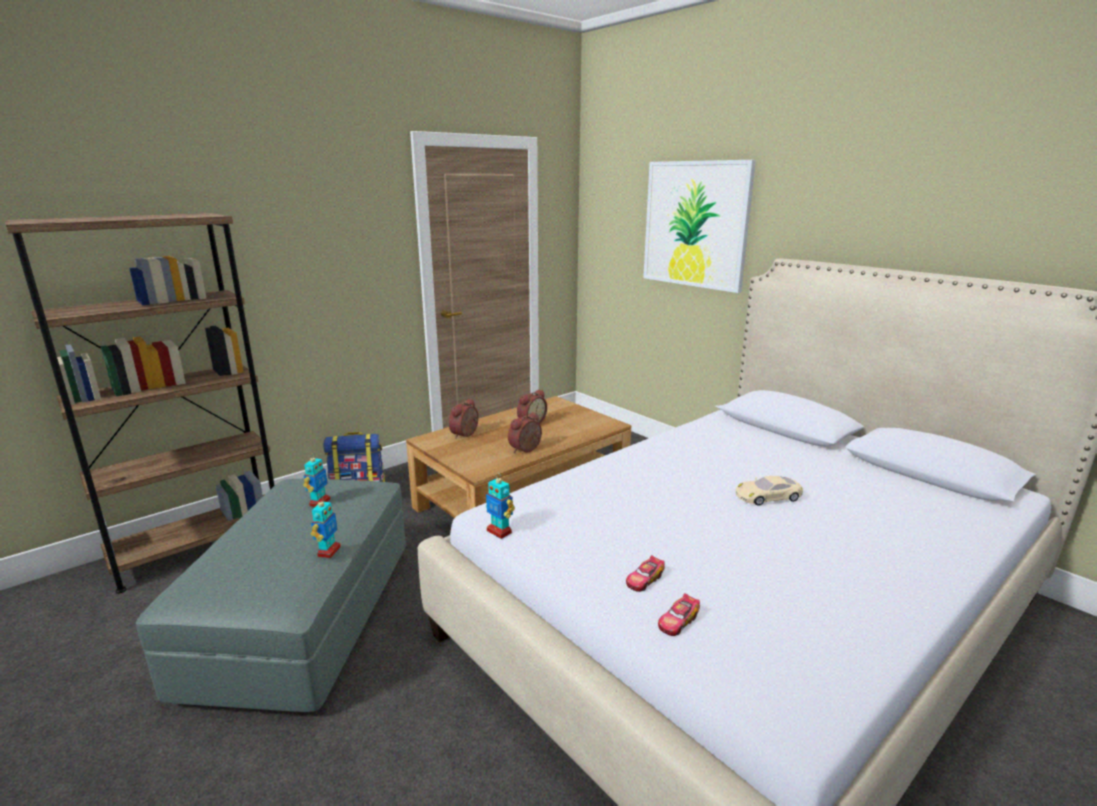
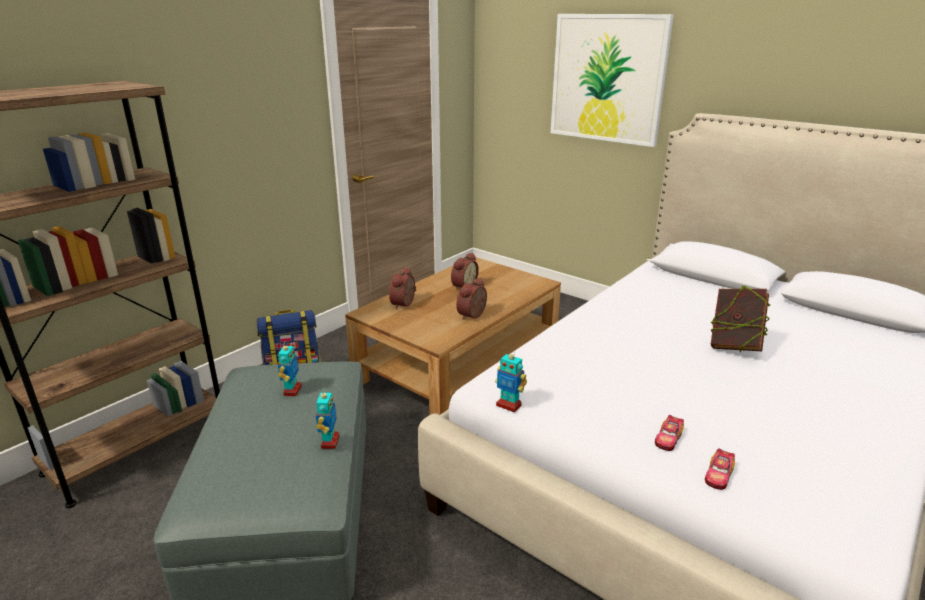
camera: 10 degrees left, 5 degrees up
(768, 496) = (734, 346): beige toy car -> book

